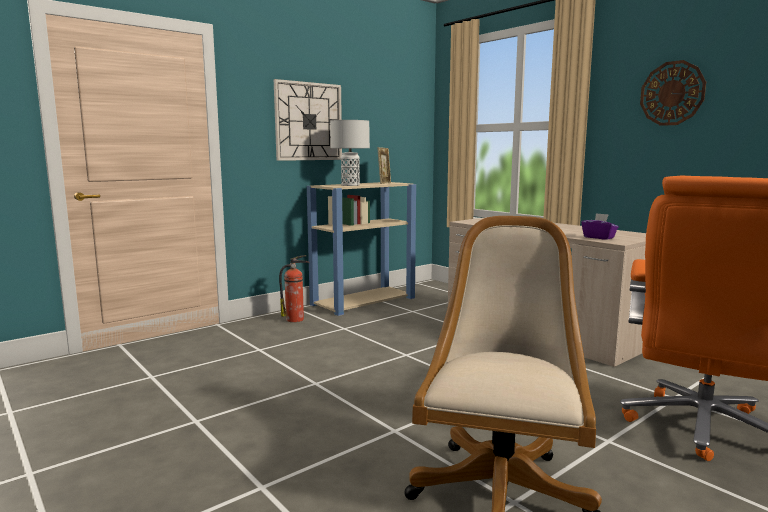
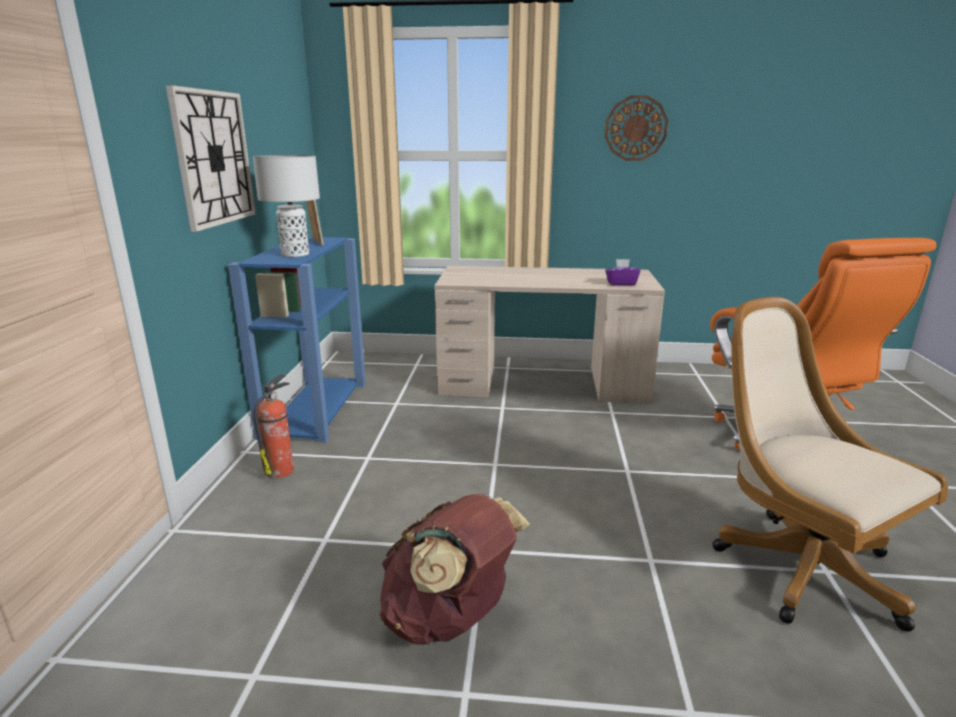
camera: 45 degrees left, 10 degrees up
(245, 397) = (450, 618): none -> brown backpack
(364, 301) = (316, 408): beige bookcase -> blue bookcase

